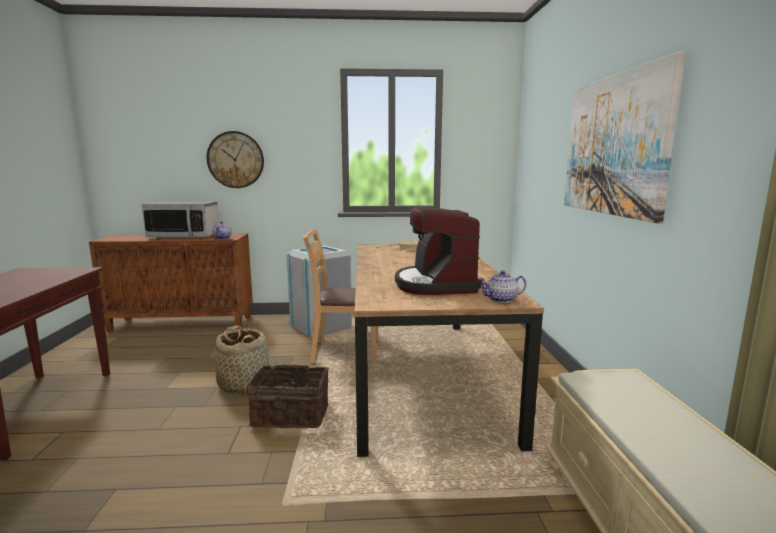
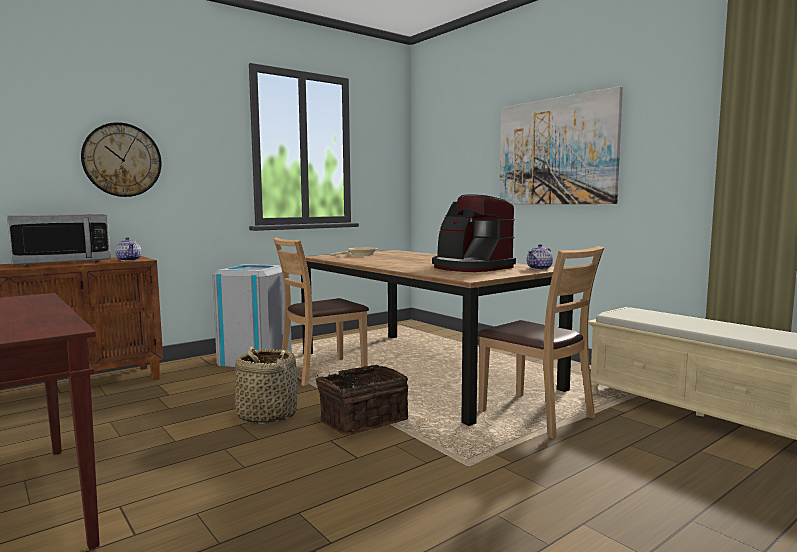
camera: 35 degrees left, 5 degrees down
(442, 470) = (536, 415): none -> brown chair

